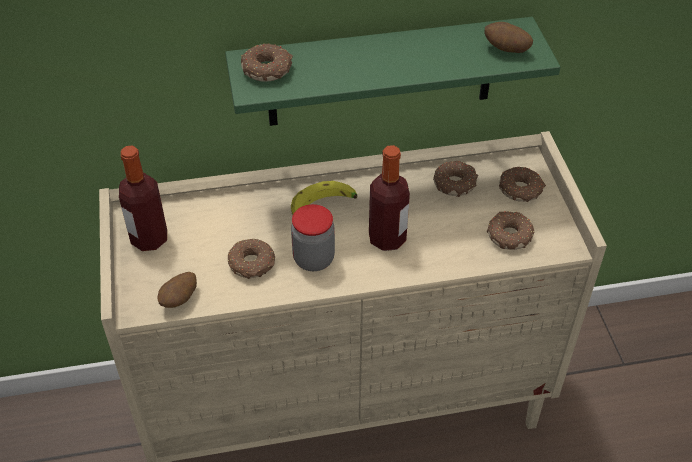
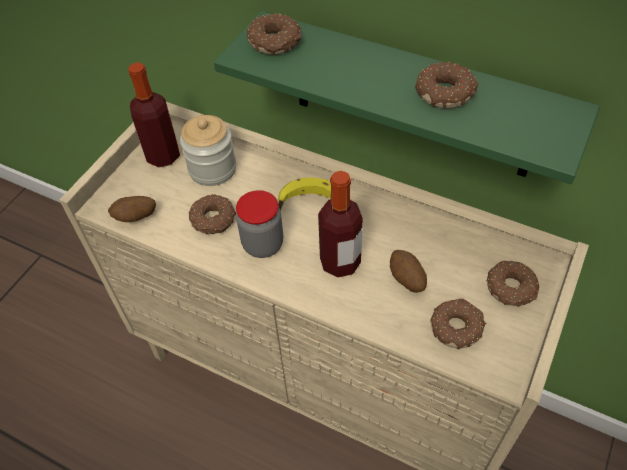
camera: 40 degrees right, 5 degrees up
(208, 226) = (212, 169): none -> jar
(455, 183) = (451, 245): donut -> donut (445, 92)
(506, 50) = (528, 128): potato -> potato (406, 280)

